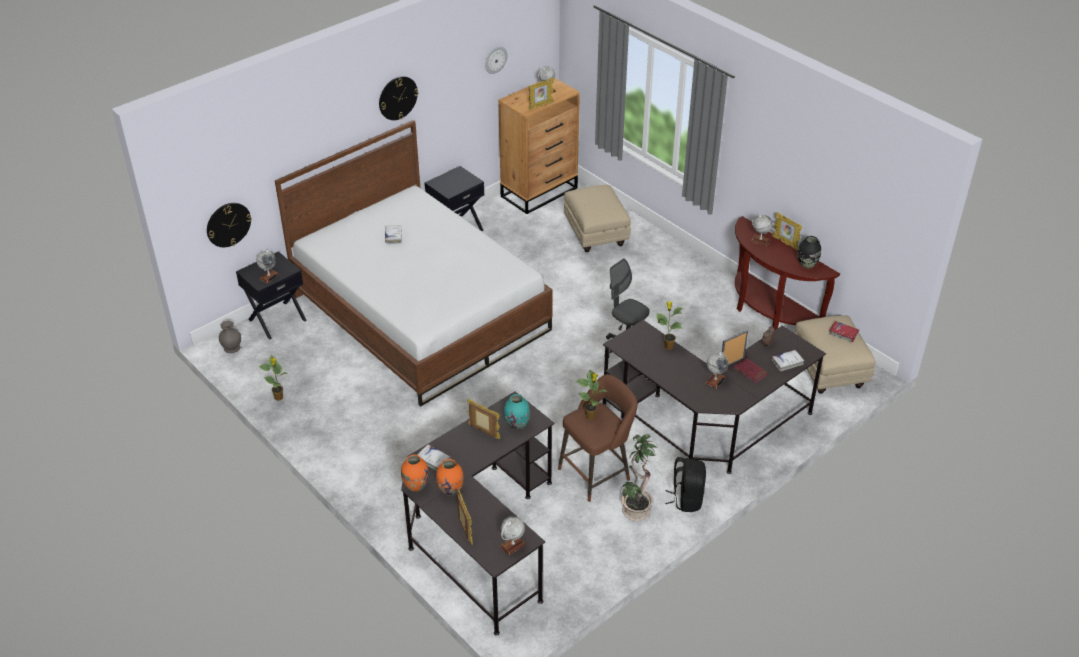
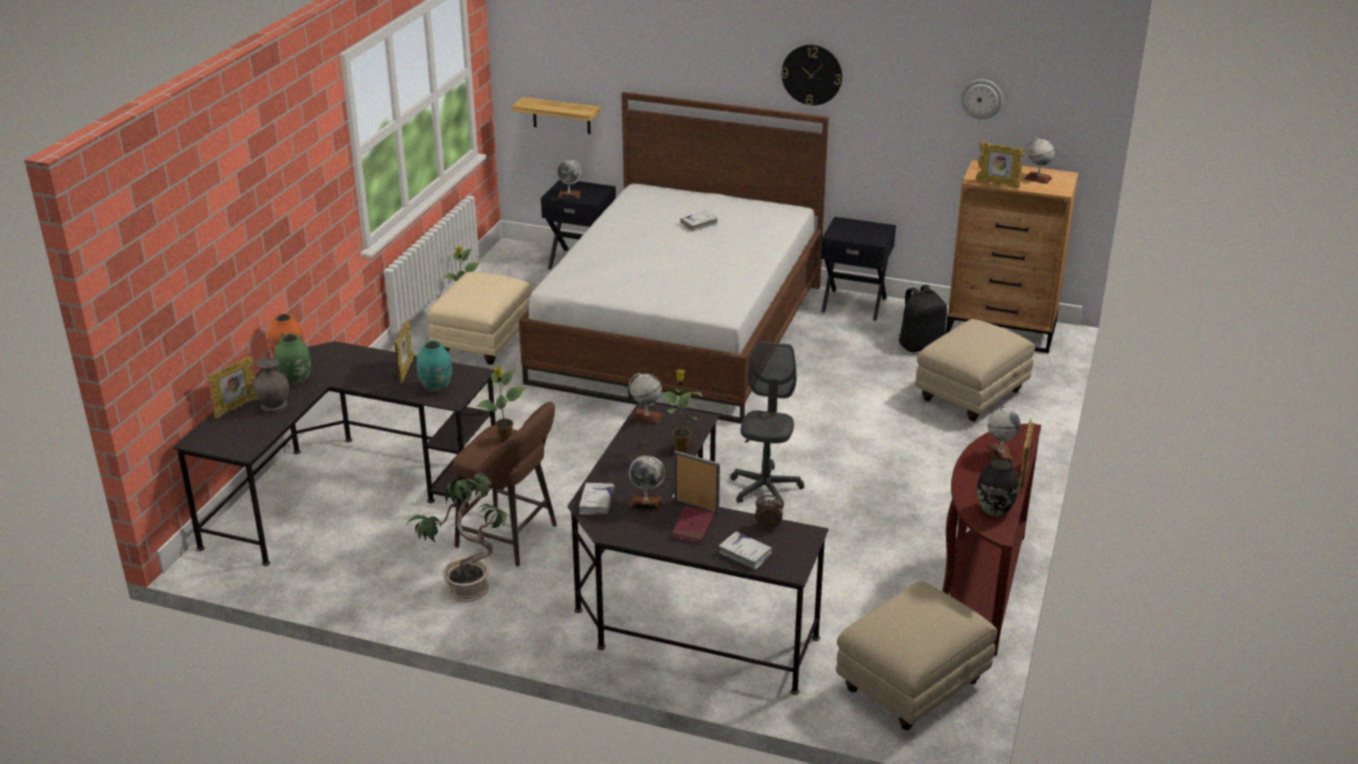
camera: 60 degrees right, 10 degrees down
(228, 224) = (561, 115): wall clock -> shelf
(232, 348) = (515, 256): grey vase -> grey vase (274, 406)
(346, 407) = (482, 343): none -> beige ottoman
(433, 460) = (337, 357): white book -> white book (596, 503)
(450, 490) = (296, 380): orange vase -> green vase
(512, 545) = (229, 443): globe -> globe (646, 418)
(686, 499) = (517, 625): black backpack -> black backpack (920, 345)
(843, 333) = (927, 624): red book -> none

